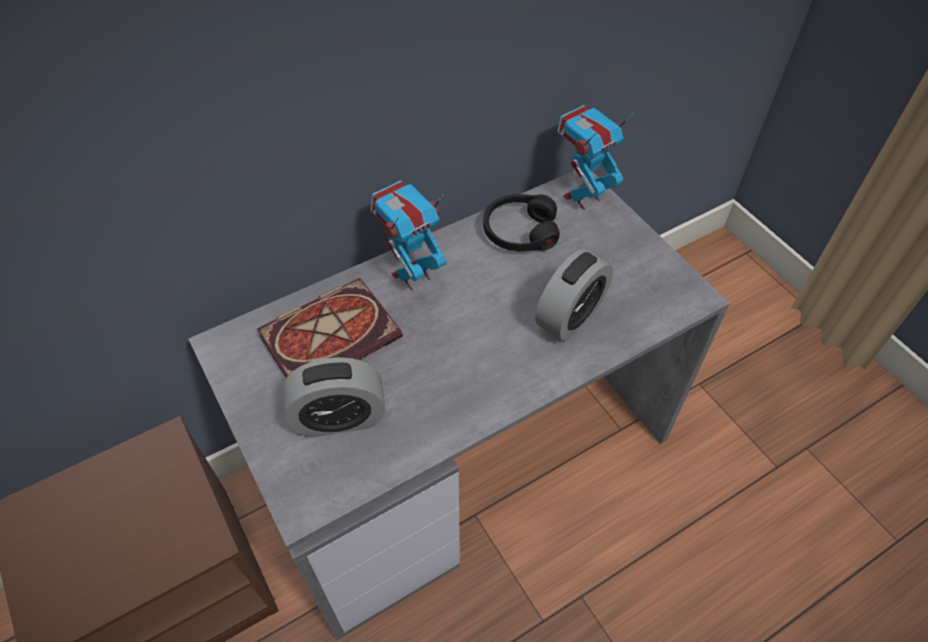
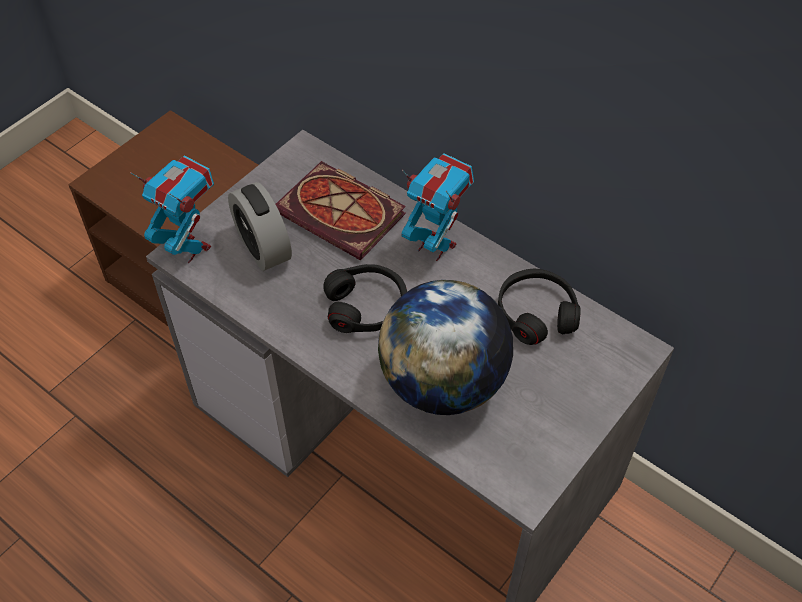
camera: 70 degrees right, 0 degrees up
(460, 348) = (366, 306): none -> black headphones
(570, 316) = (443, 383): alarm clock -> globe
(582, 197) = (619, 355): toy robot -> toy robot (189, 248)

